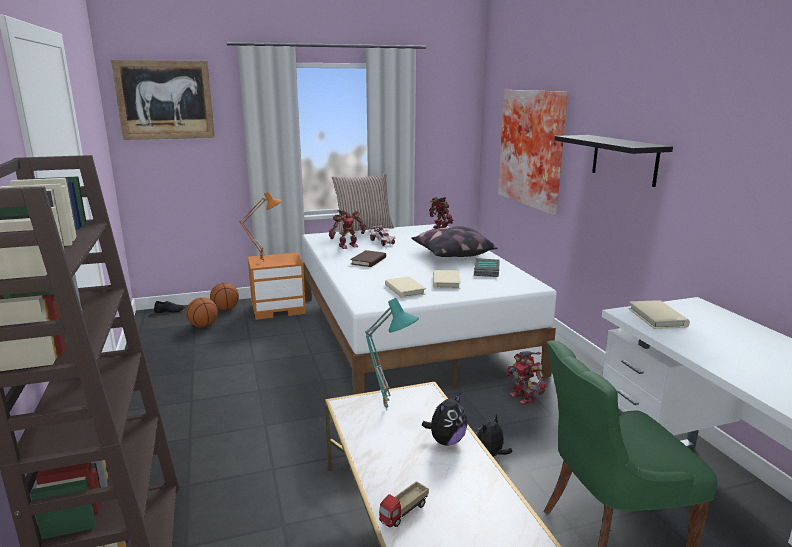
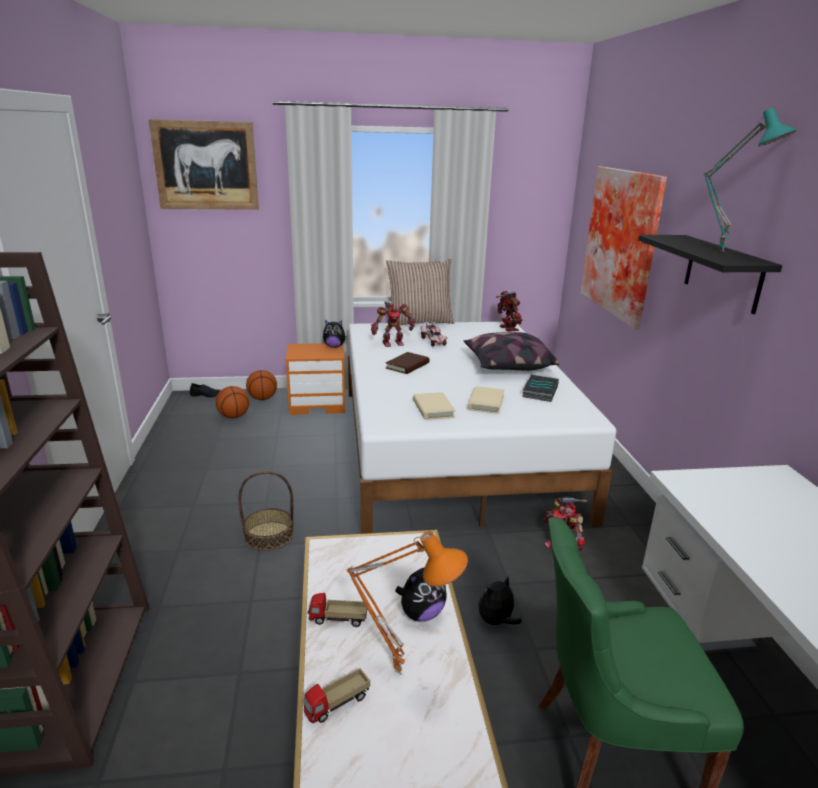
camera: 10 degrees right, 5 degrees up
(263, 261) = (302, 351): orange table lamp -> orange table lamp (400, 670)
(271, 416) = (269, 535): none -> basket
(291, 255) = (334, 346): none -> plush toy
(379, 454) = (338, 620): none -> toy truck
(388, 409) = (370, 559): turquoise table lamp -> turquoise table lamp (723, 251)
(657, 317) = (719, 491): beige book -> none

